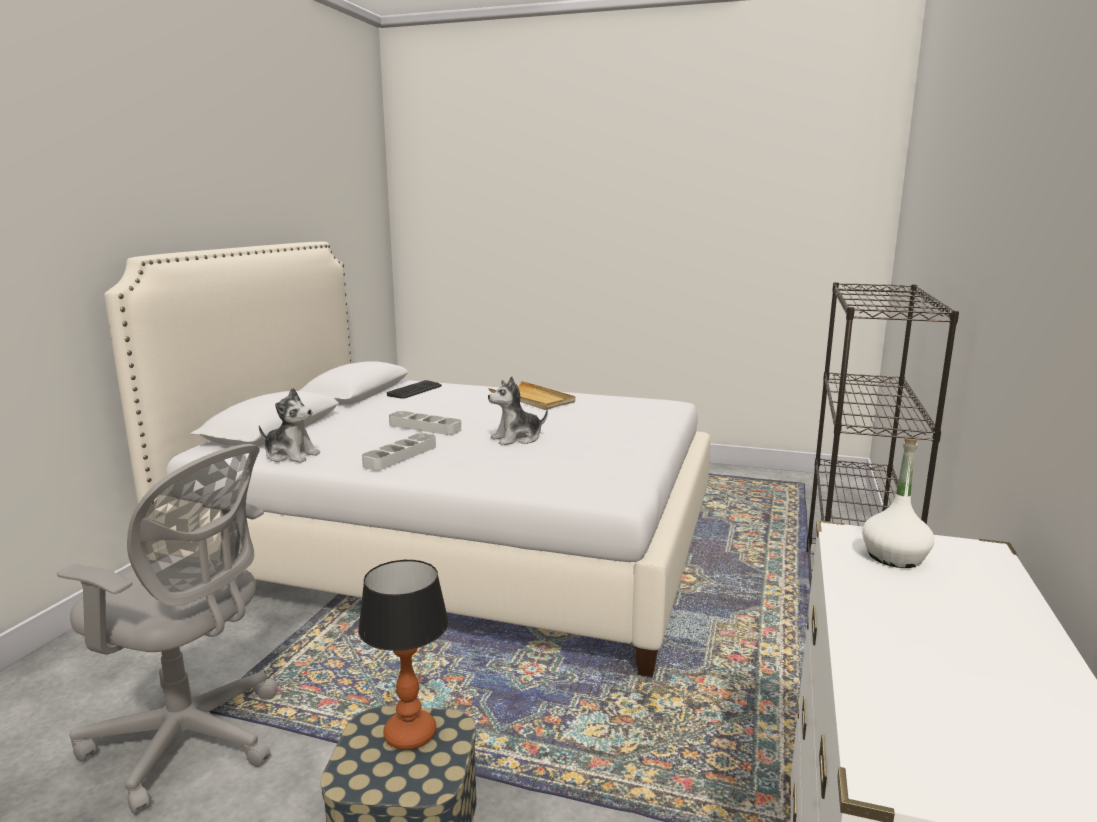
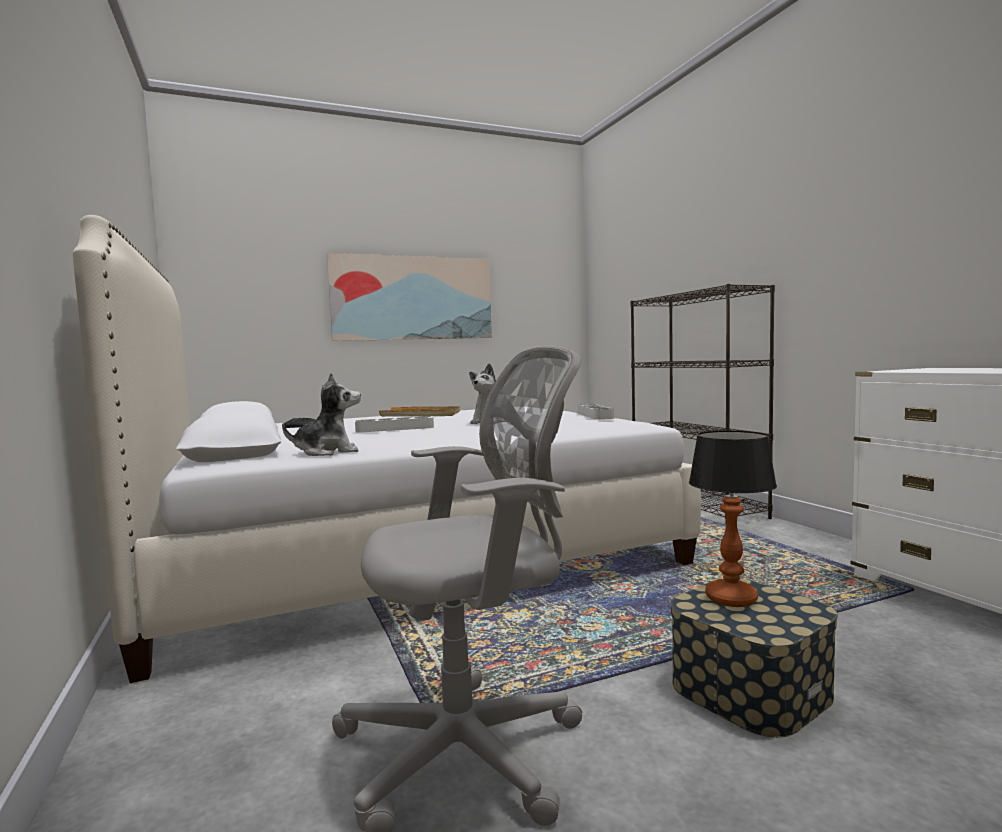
camera: 40 degrees left, 10 degrees down
(400, 456) = (436, 437): grey tray -> grey tray (595, 415)
(629, 236) = (413, 298): none -> picture
(894, 557) = (925, 370): white bottle -> none

